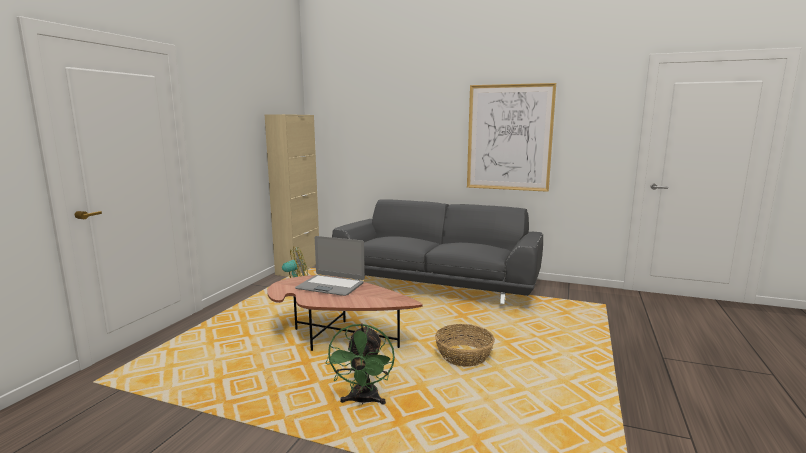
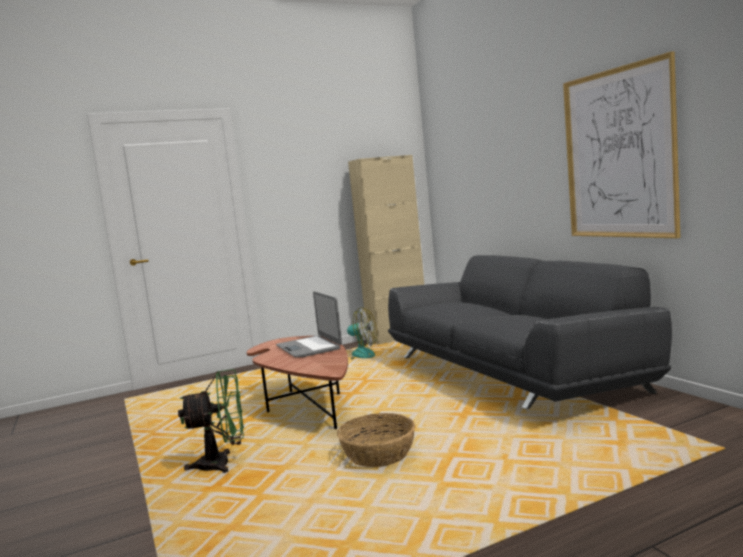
camera: 45 degrees right, 5 degrees down
(363, 401) = (223, 464): green fan -> green fan turned 150 degrees counterclockwise

